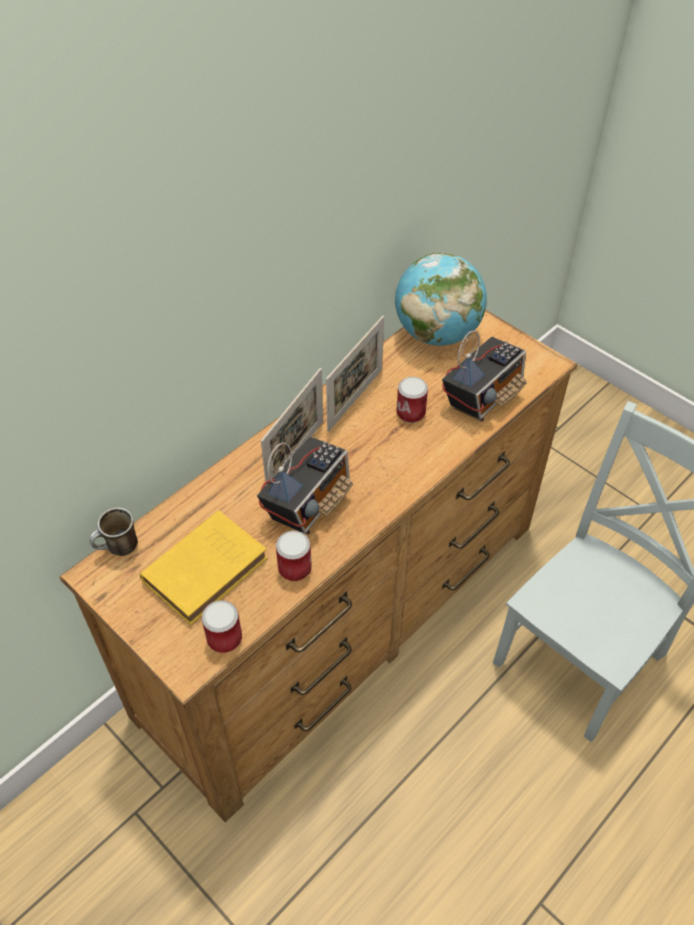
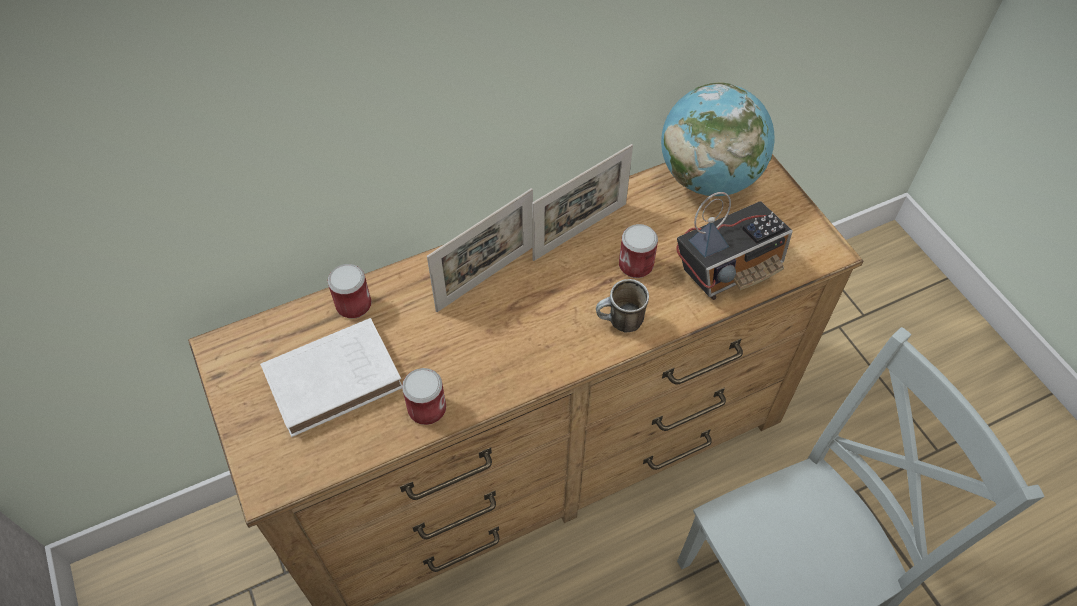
camera: 20 degrees right, 5 degrees up
(118, 549) = (257, 328): mug -> mug (620, 324)
(208, 567) = (337, 378): yellow book -> white book
(224, 638) = (319, 464): can -> can (353, 305)
(309, 502) = (475, 337): radio -> none

